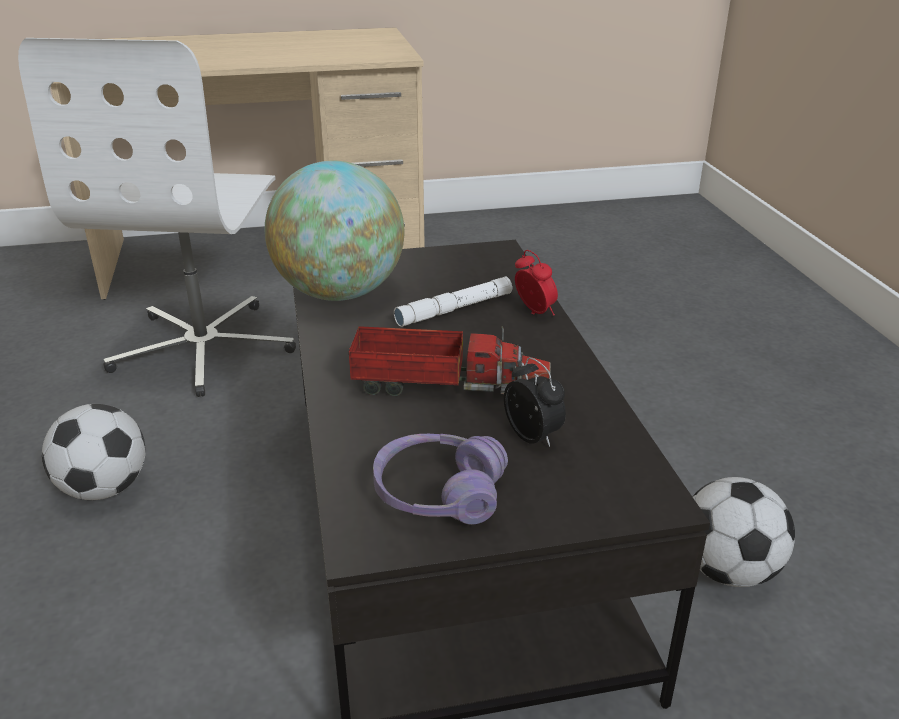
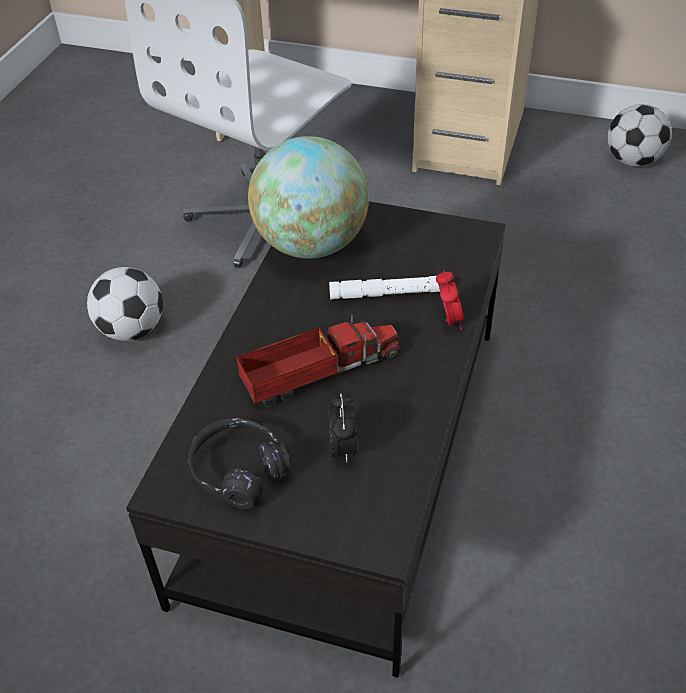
camera: 30 degrees right, 15 degrees up
(438, 493) = (239, 470): purple headphones -> black headphones
(445, 386) = (317, 373): toy truck -> toy truck turned 60 degrees counterclockwise
(728, 570) = (536, 594): football -> football (633, 161)

